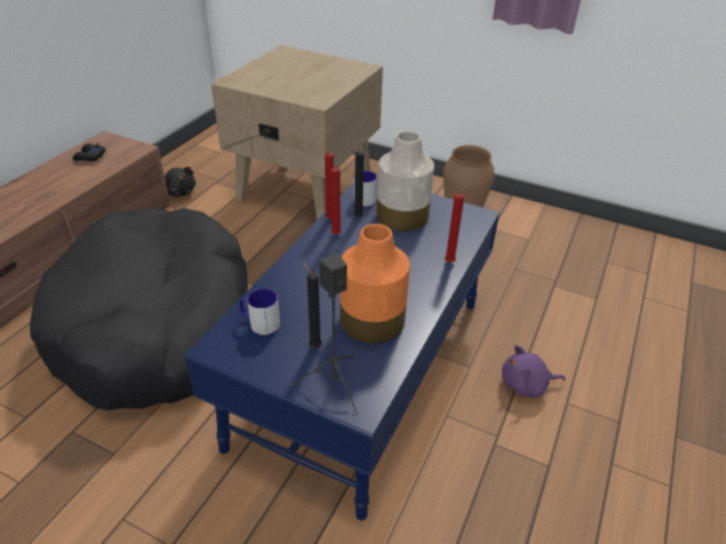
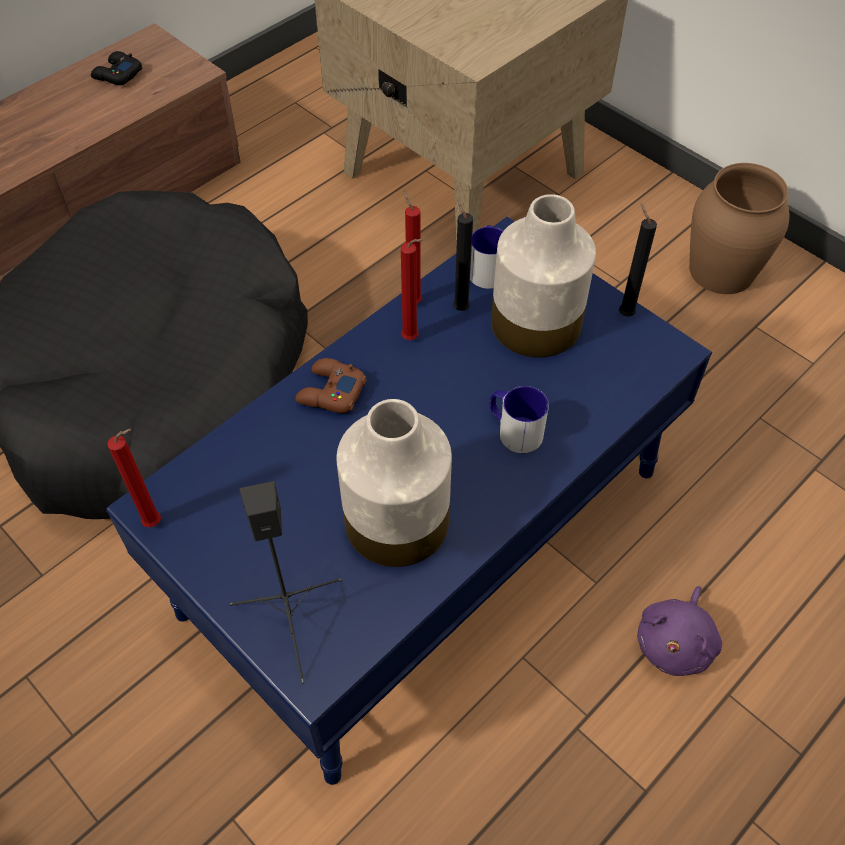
camera: 20 degrees right, 15 degrees up
(179, 192) = (262, 139): black plush toy -> none
(260, 323) = (229, 480): mug -> mug (514, 430)
(302, 268) = (330, 392): none -> brown game controller
(313, 346) = (289, 544): black candle -> black candle (624, 313)
(373, 319) = (398, 520): orange vase -> beige vase
(451, 262) = (574, 439): red candle -> red candle (156, 522)
(526, 385) = (675, 642): purple plush toy -> purple plush toy turned 75 degrees counterclockwise

